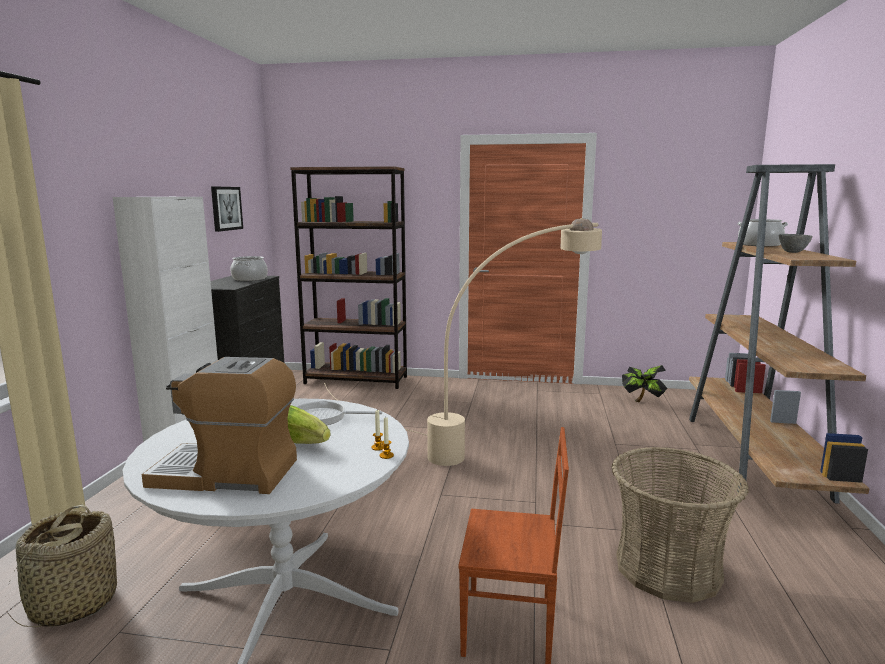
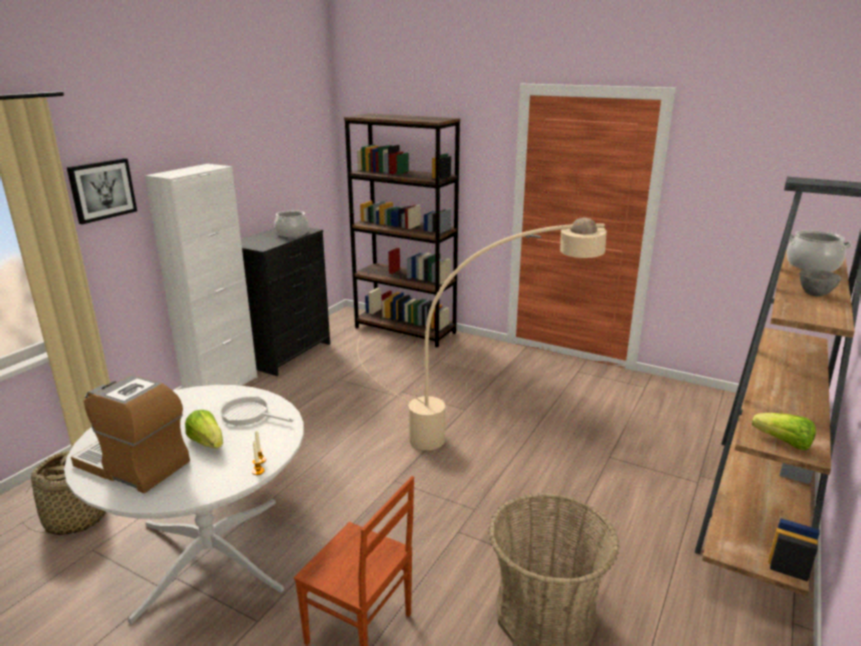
camera: 20 degrees right, 10 degrees up
(226, 208) = (279, 160): picture -> picture (102, 190)
(643, 402) = (686, 407): potted plant -> none
(816, 366) = (783, 442): none -> lettuce

